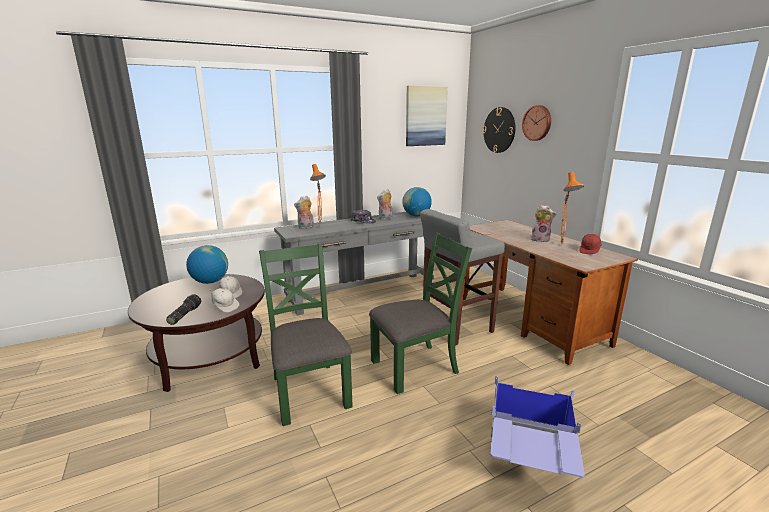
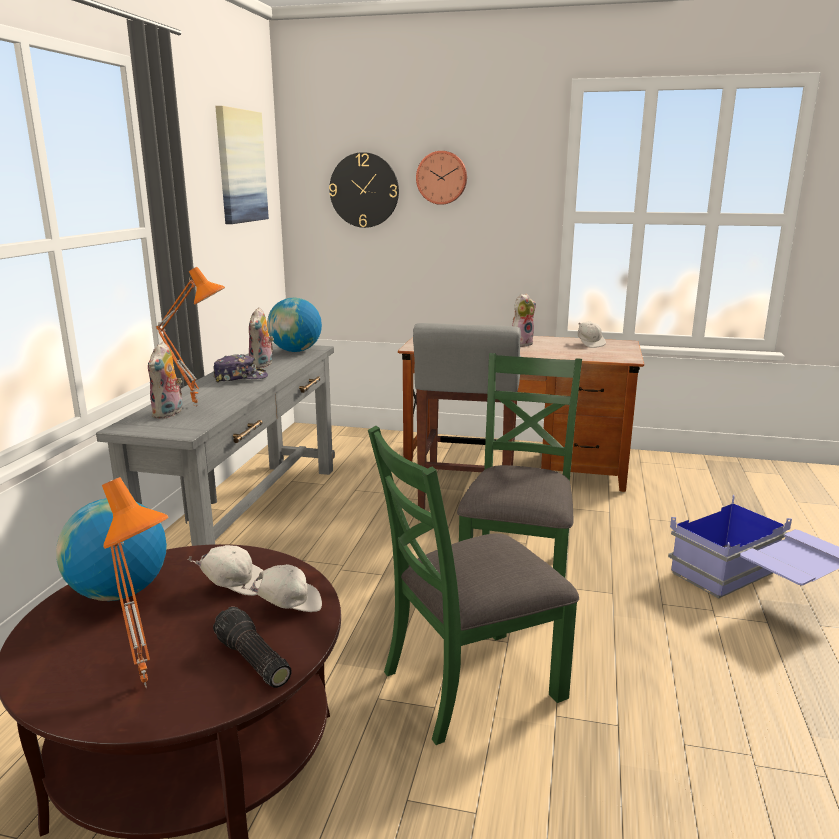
camera: 50 degrees left, 0 degrees up
(309, 391) = (470, 683): green chair -> green chair turned 45 degrees counterclockwise
(563, 245) = (556, 344): orange table lamp -> orange table lamp (150, 683)
(590, 251) = (590, 344): red cap -> white cap

